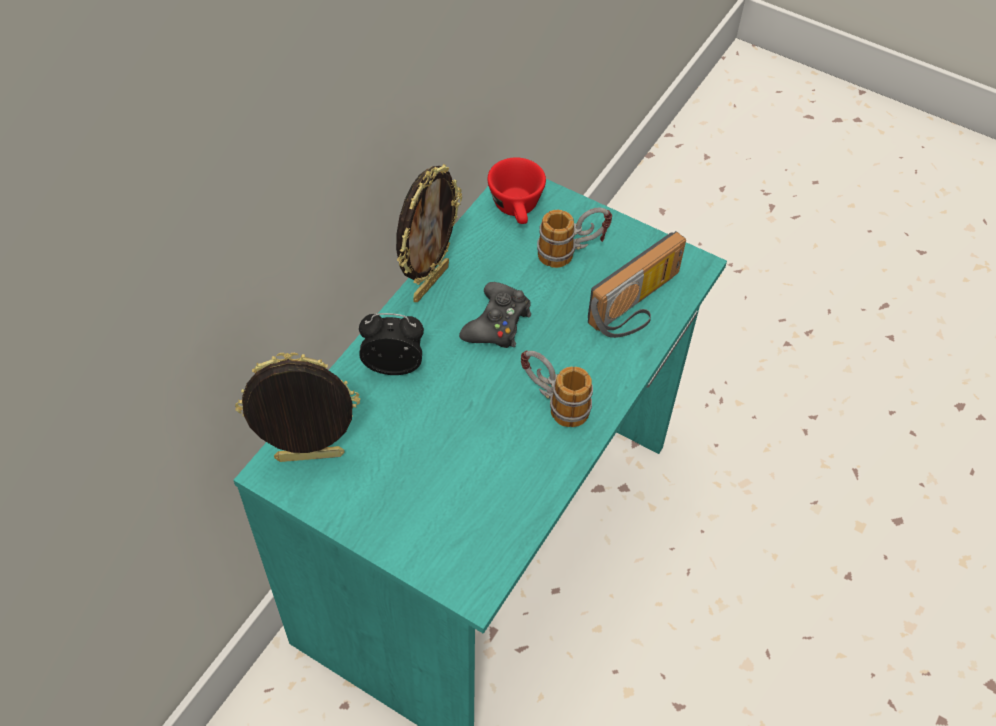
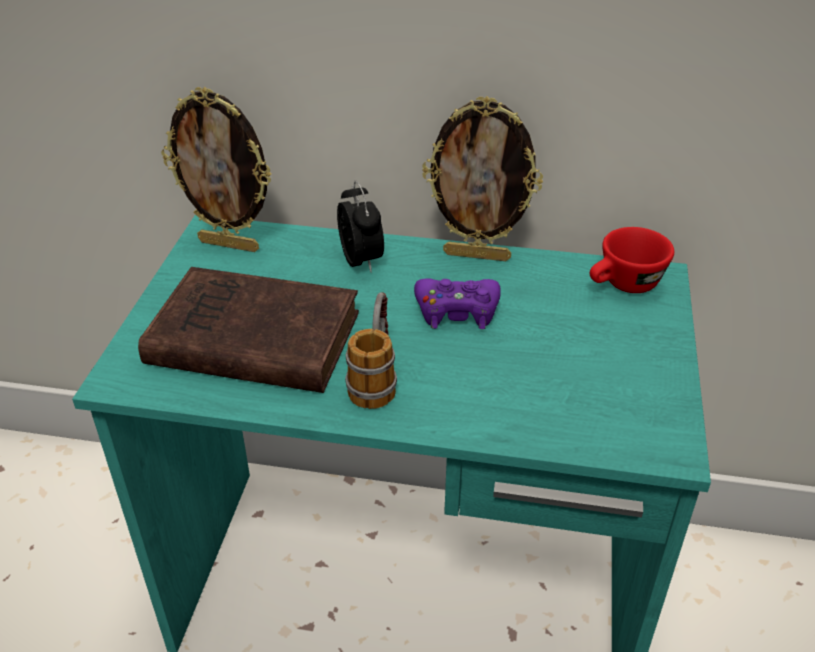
camera: 70 degrees right, 15 degrees down
(309, 460) = (230, 244): picture frame -> picture frame turned 135 degrees clockwise
(464, 477) = (249, 338): none -> brown book
(497, 323) = (457, 311): black game controller -> purple game controller
(572, 253) = (598, 339): mug -> none
(638, 306) = (562, 413): radio -> none

